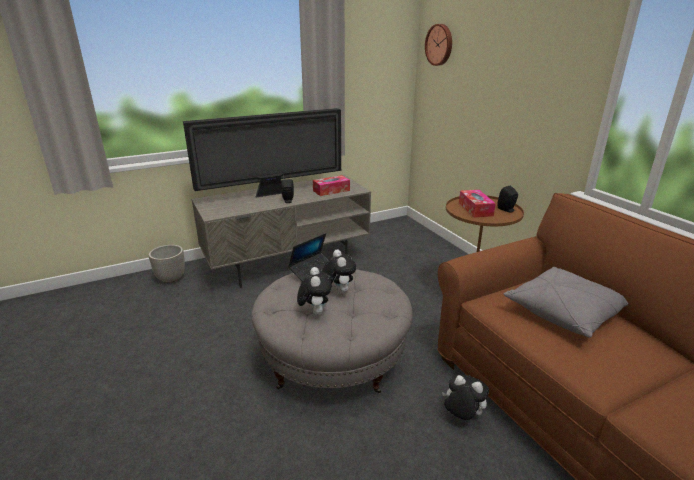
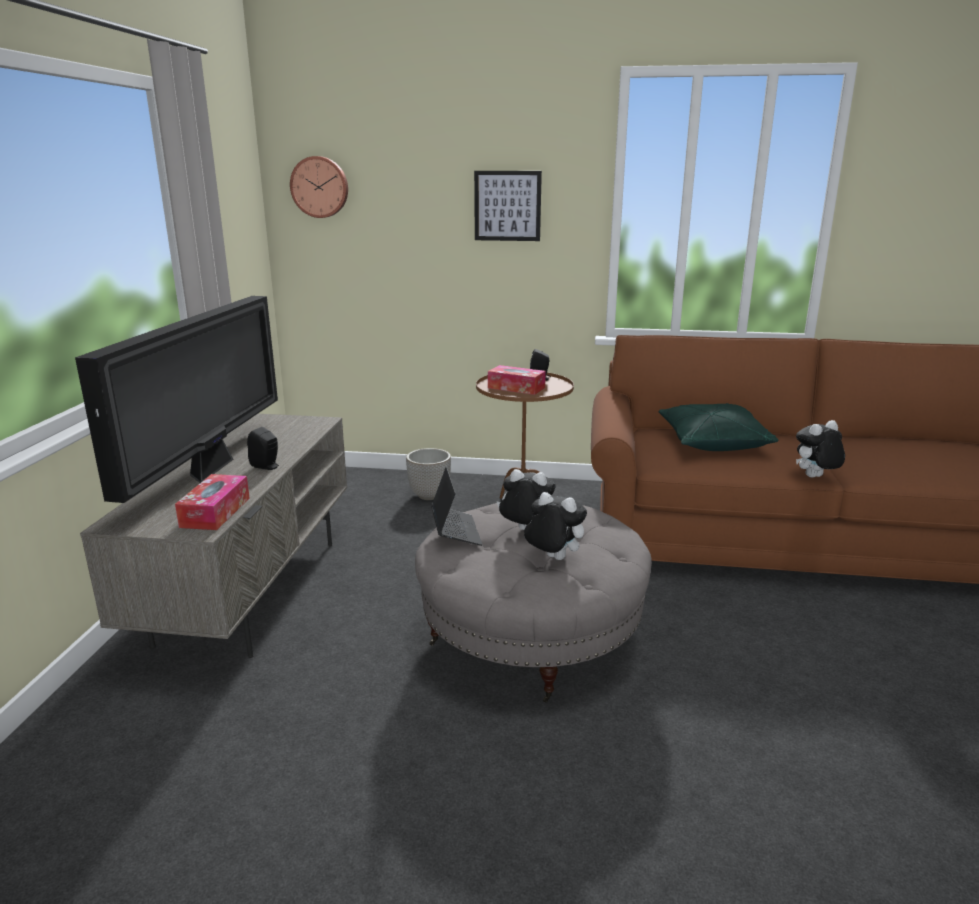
camera: 55 degrees left, 5 degrees down
(171, 279) = (88, 730): planter -> planter (429, 495)
(331, 190) = (290, 434): tissue box -> tissue box (215, 512)
(461, 416) = (699, 596): plush toy -> plush toy (815, 478)
(535, 68) = (507, 206): none -> picture
(564, 312) = (712, 442): grey pillow -> green pillow

